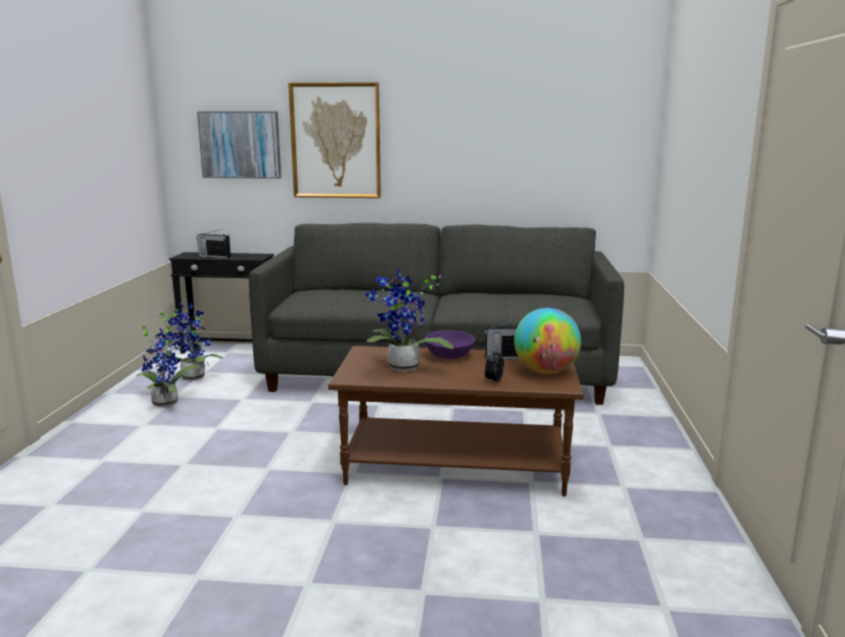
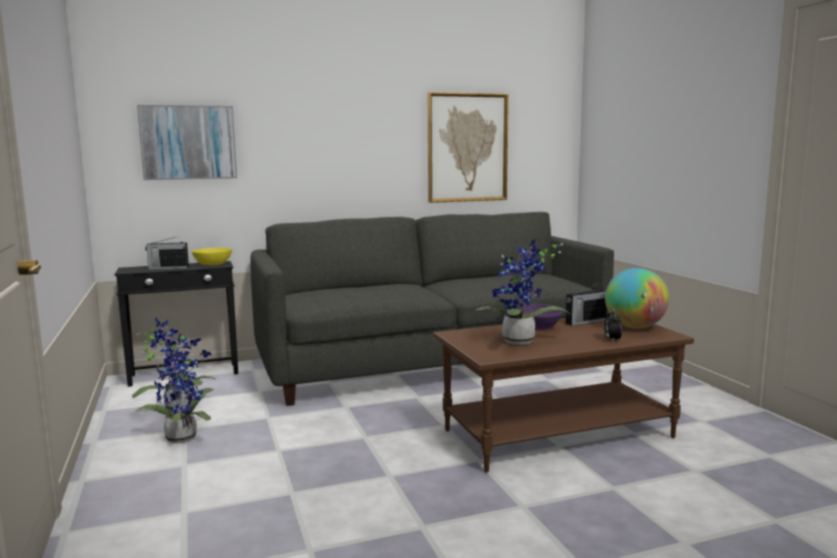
camera: 25 degrees left, 5 degrees down
(252, 256) = (212, 264): none -> yellow bowl
(336, 141) = (297, 138): picture -> picture (467, 147)

